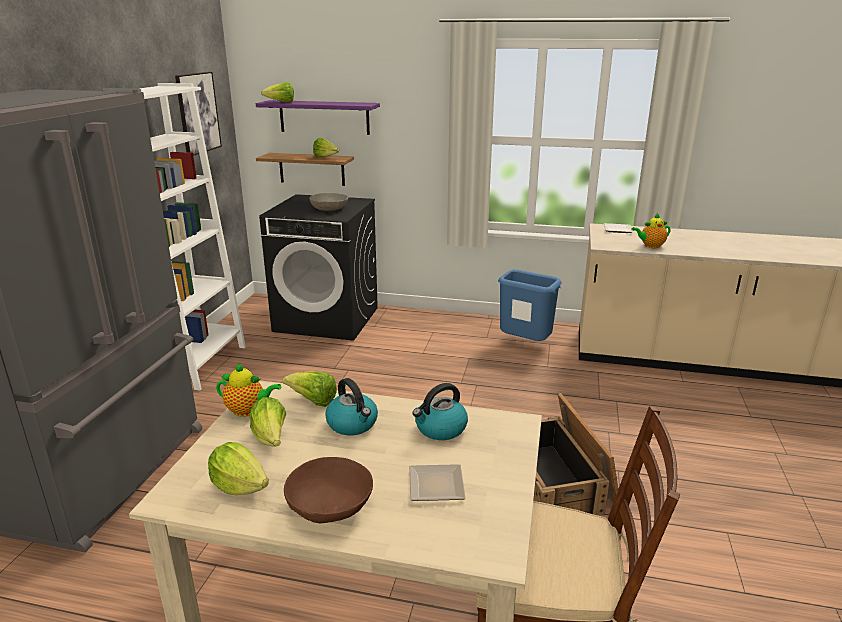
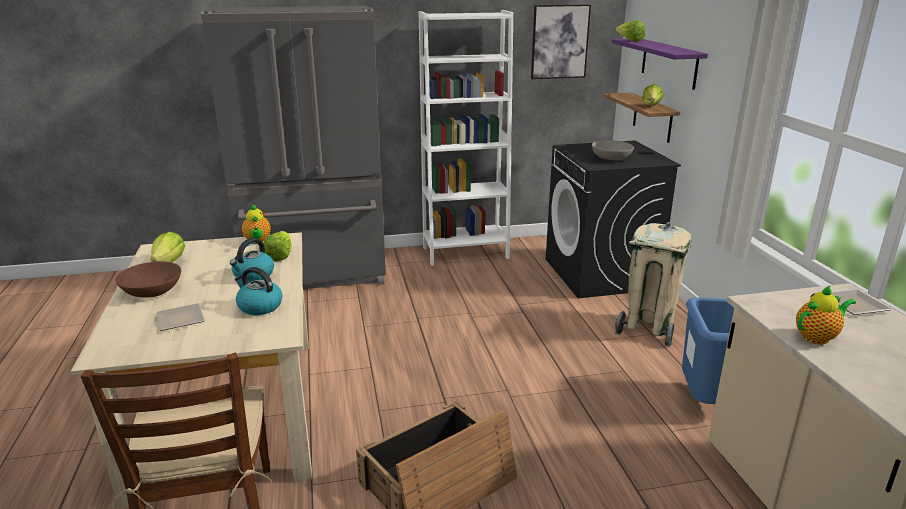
camera: 65 degrees right, 0 degrees up
(271, 438) = (225, 256): lettuce -> none
(425, 331) = (647, 328): none -> beige trash can
(650, 246) = (817, 337): teapot -> teapot turned 105 degrees clockwise

